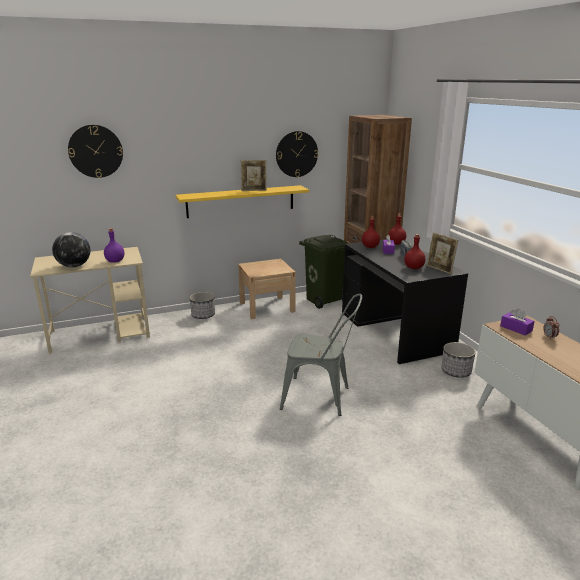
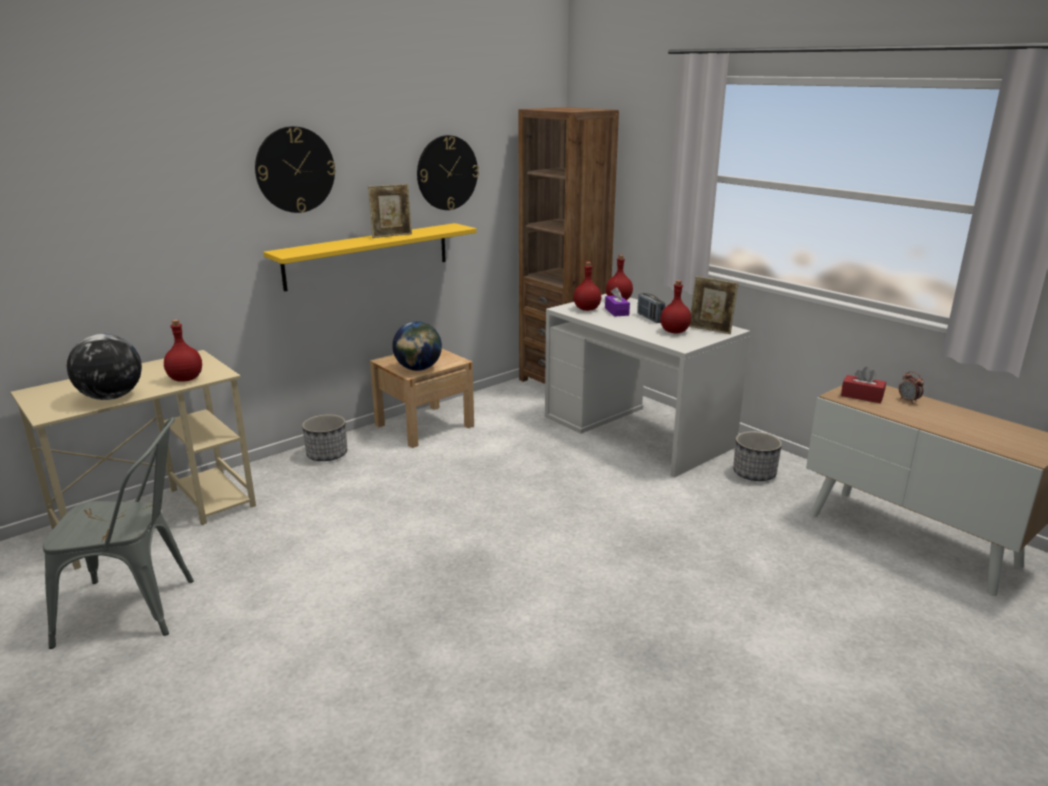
camera: 20 degrees left, 0 degrees up
(95, 151) = (118, 180): wall clock -> wall clock (295, 170)
(115, 261) = (185, 379): purple bottle -> red bottle
(260, 272) = (418, 369): none -> globe
(321, 397) = (601, 547): grey chair -> grey chair (138, 609)
(324, 300) = (506, 401): green trash can -> none
(395, 330) = (637, 431): black desk -> white desk
(516, 328) = (862, 396): purple tissue box -> red tissue box

